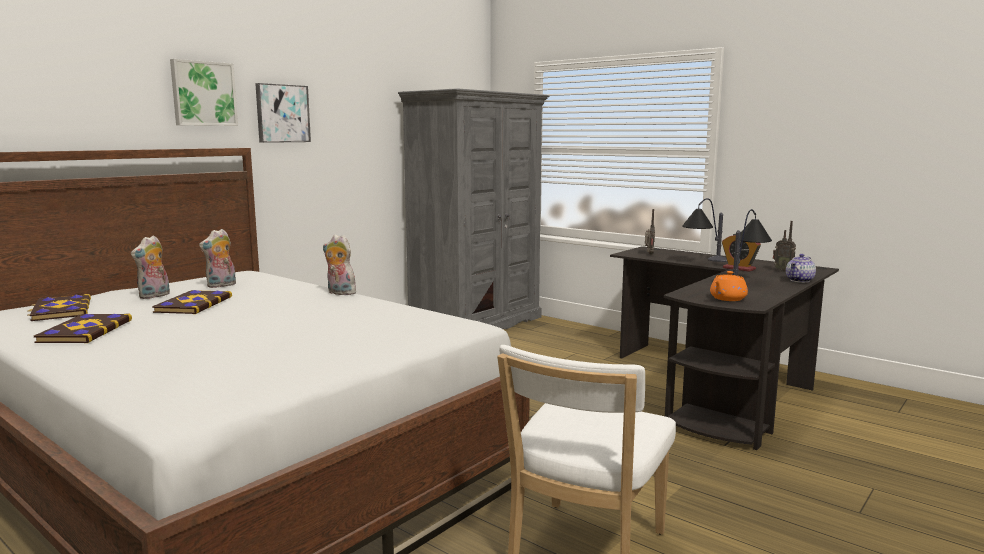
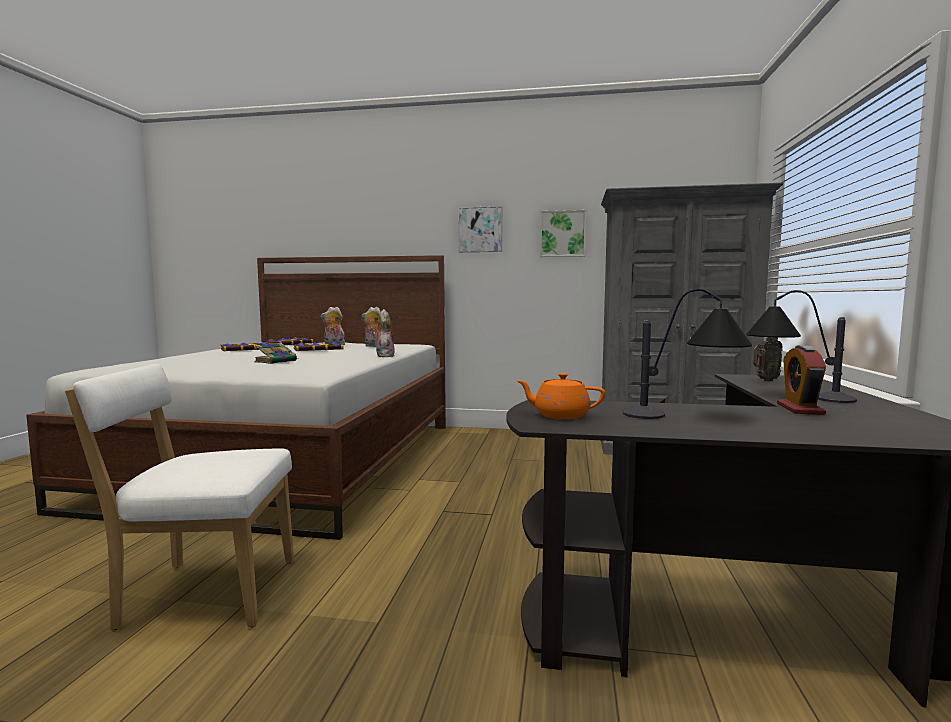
camera: 60 degrees right, 5 degrees down
(203, 93) = (419, 218): picture -> picture (562, 234)
(305, 328) = (276, 361): none -> book
(783, 271) = (868, 426): radio -> none
(800, 280) = (809, 436): teapot -> none

